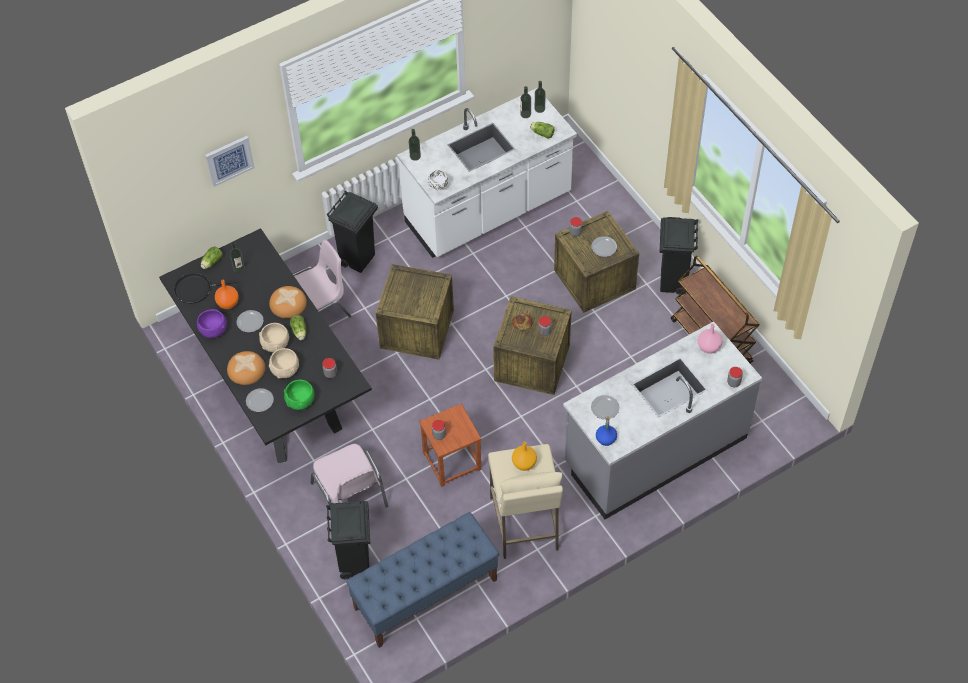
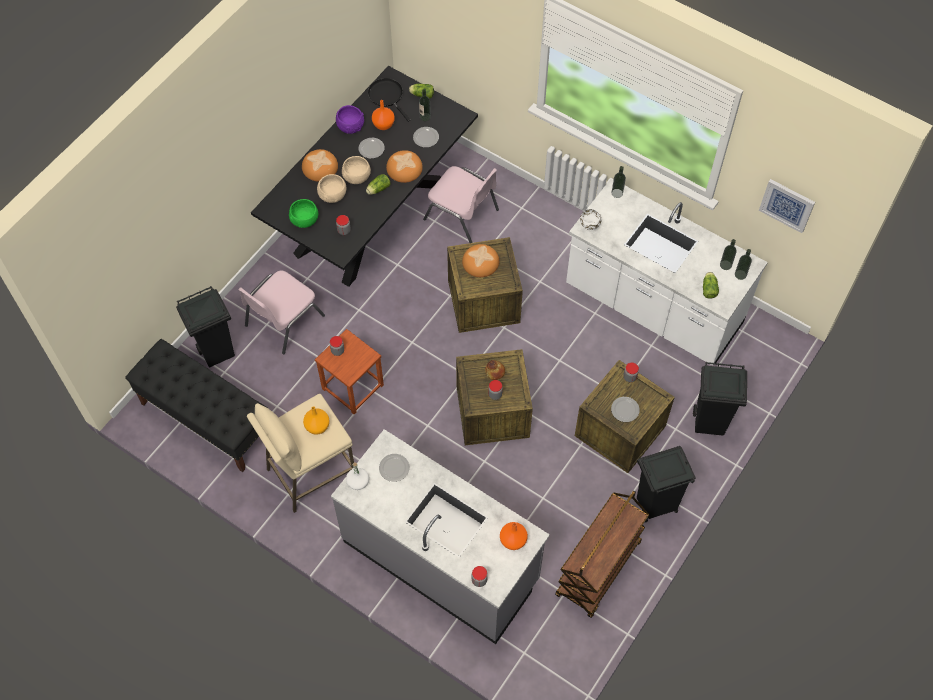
camera: 65 degrees right, 5 degrees up
(229, 160) = (480, 33): picture -> picture (787, 205)
(260, 401) = (291, 191): plate -> plate (425, 138)
(358, 259) = (538, 223): black trash can -> black trash can (710, 422)
(406, 294) = (480, 262): none -> bread
(425, 594) = (206, 419): blue bench -> black bench
(606, 438) = (358, 482): blue bottle -> white bottle
(708, 347) = (513, 540): pink vase -> orange vase

